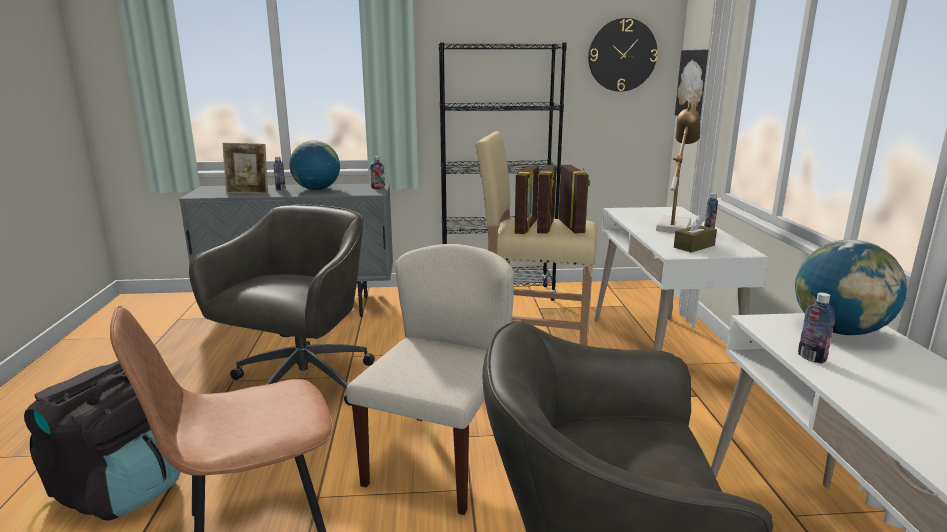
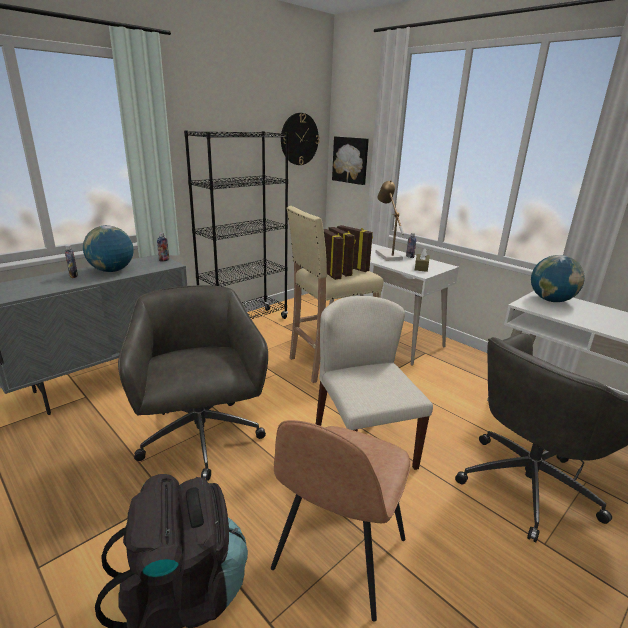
camera: 40 degrees left, 5 degrees up
(248, 193) = (50, 287): picture frame -> none
(811, 358) = (568, 317): bottle -> none

